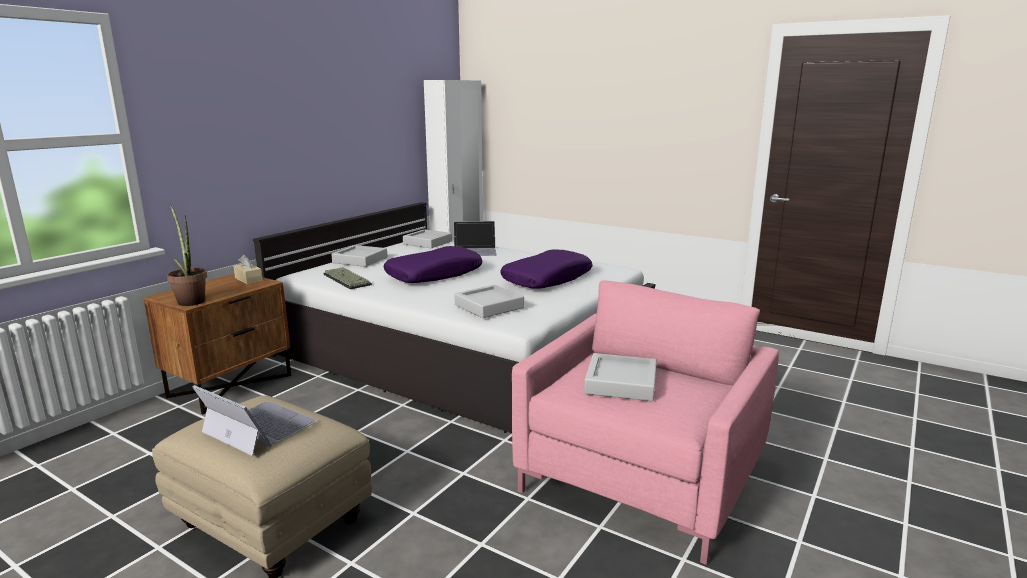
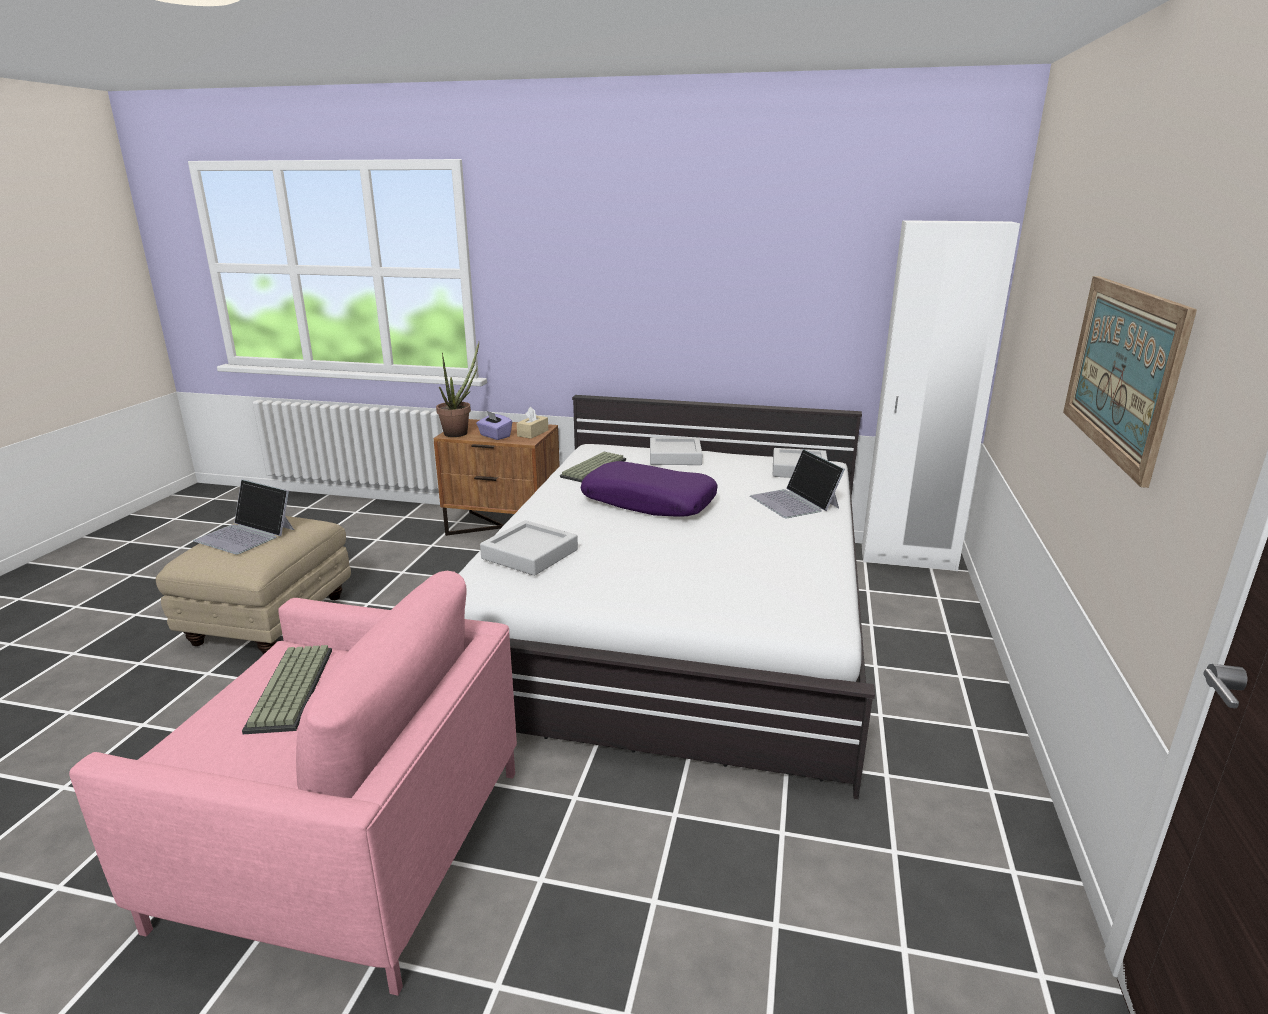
camera: 70 degrees right, 5 degrees up
(230, 290) = (494, 436): none -> purple tissue box
(258, 427) = (246, 535): laptop -> laptop turned 105 degrees clockwise
(547, 279) = (693, 572): purple pillow -> none
(621, 383) = (293, 690): grey tray -> keyboard
(640, 129) = (1121, 370): none -> picture

